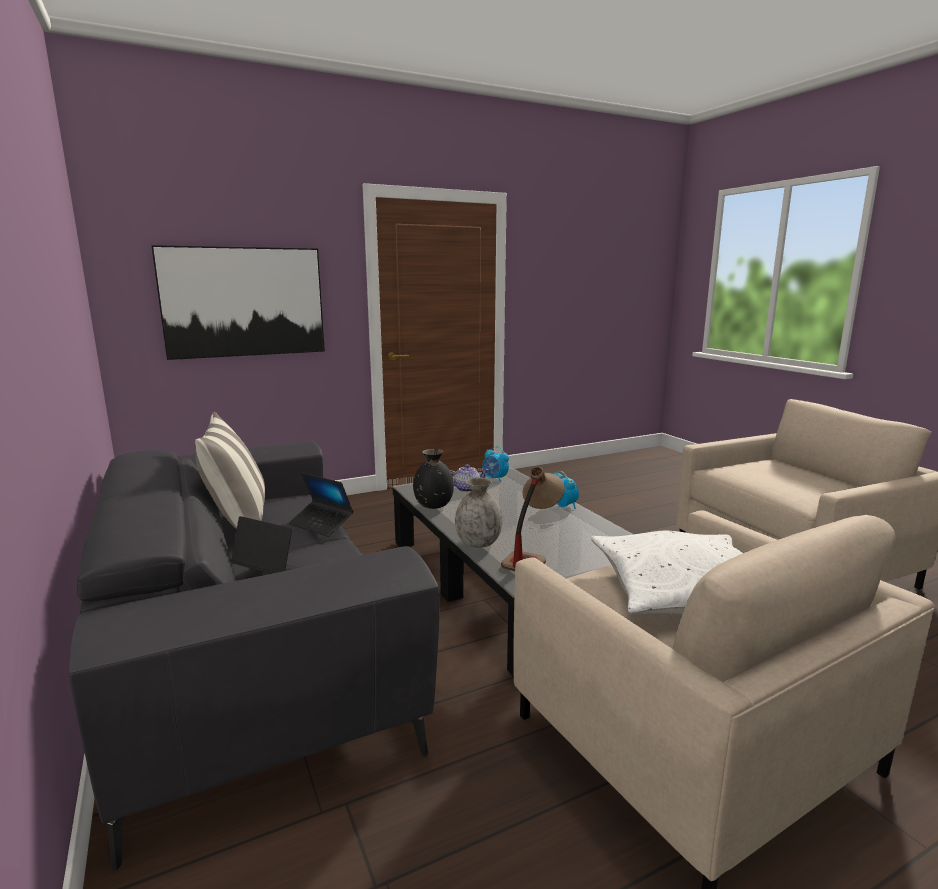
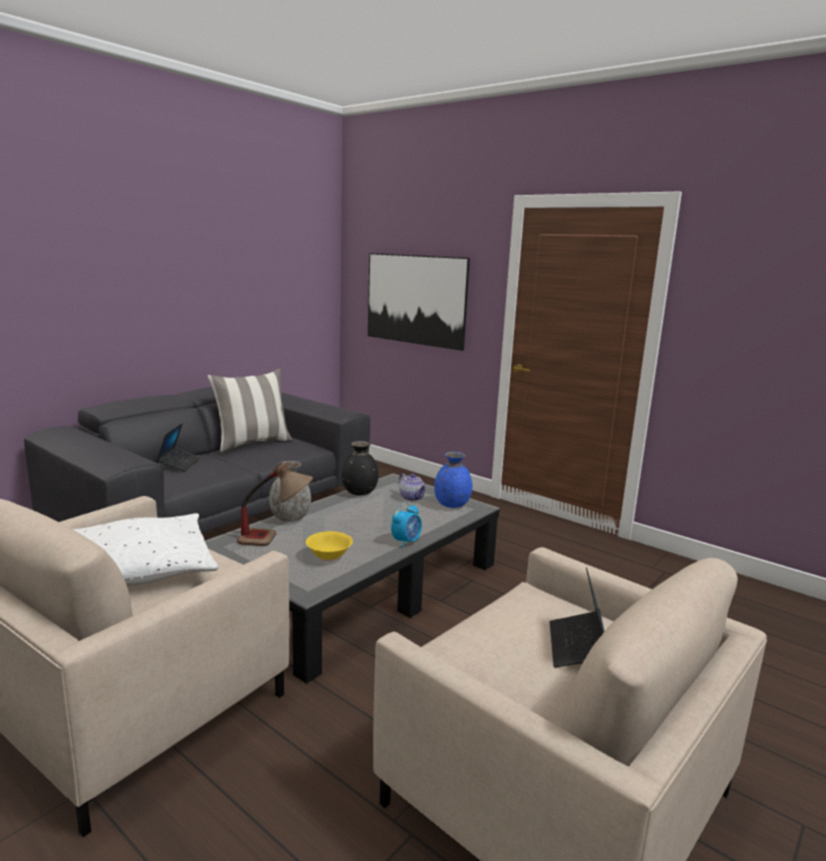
camera: 65 degrees right, 0 degrees up
(321, 524) = (263, 460): laptop -> laptop (577, 647)
(495, 479) = (452, 505): alarm clock -> blue vase
(582, 537) = (328, 556): none -> yellow bowl

